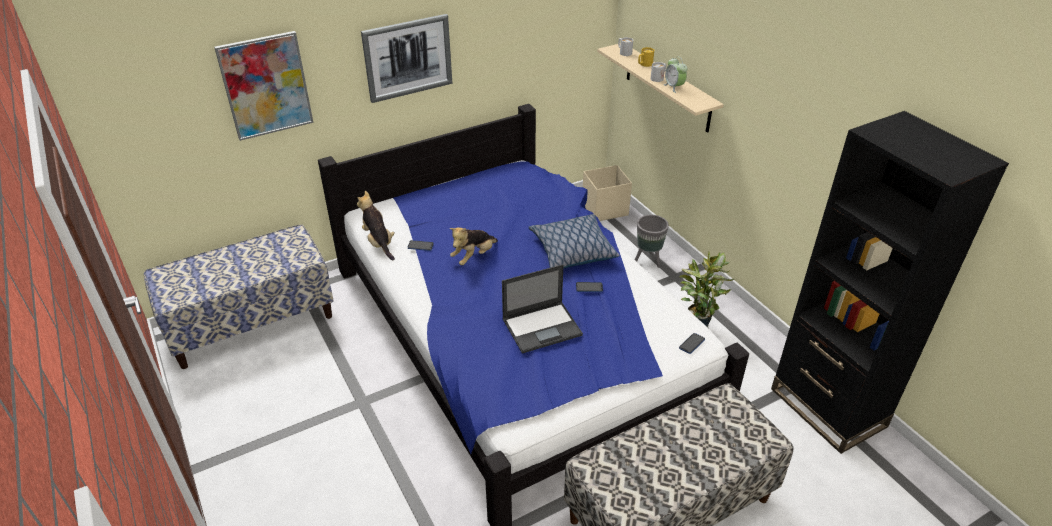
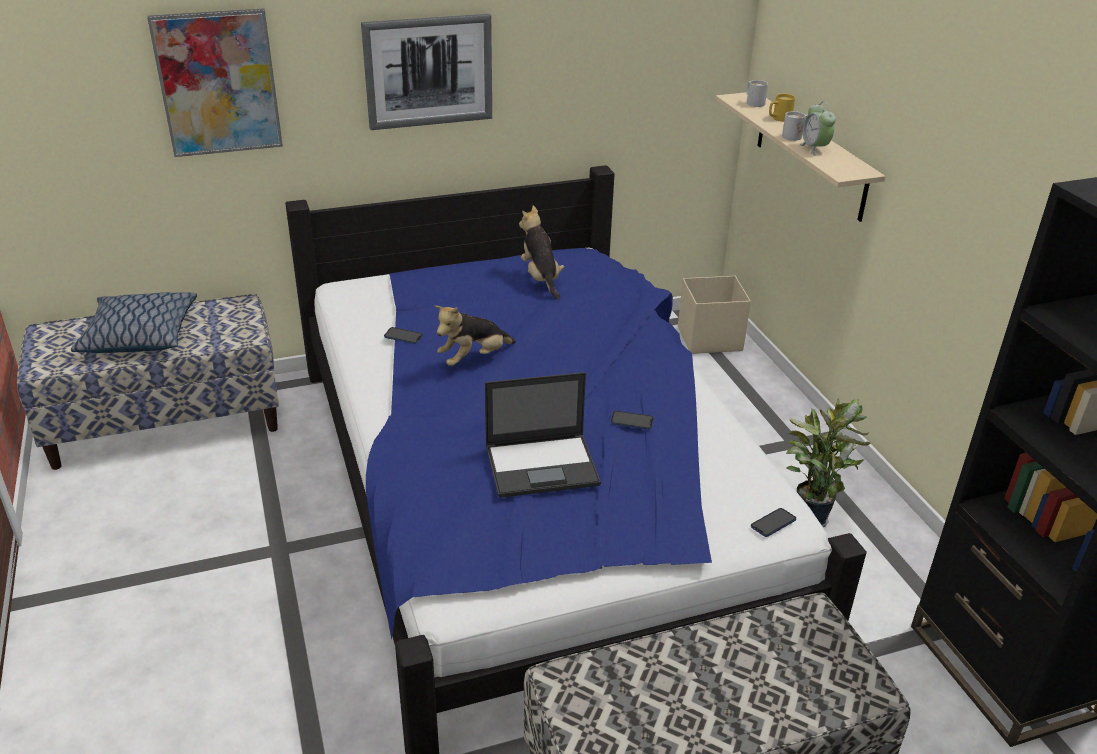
camera: 10 degrees right, 5 degrees down
(378, 242) = (348, 326): plush toy -> plush toy (541, 278)
(572, 250) = (623, 369): pillow -> pillow (139, 335)
(648, 260) = (757, 415): grey planter -> none

